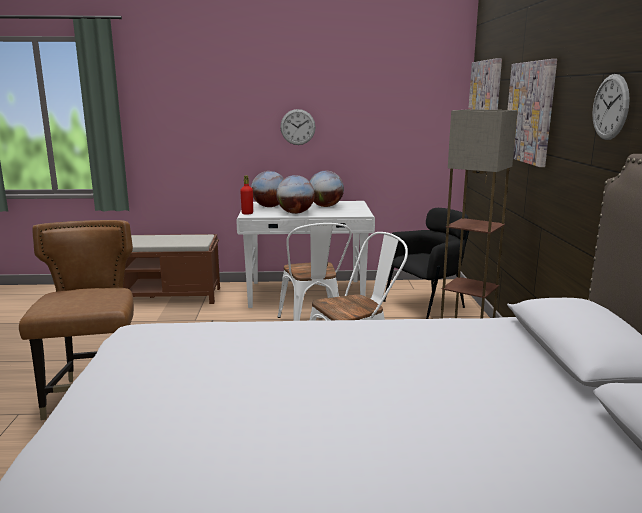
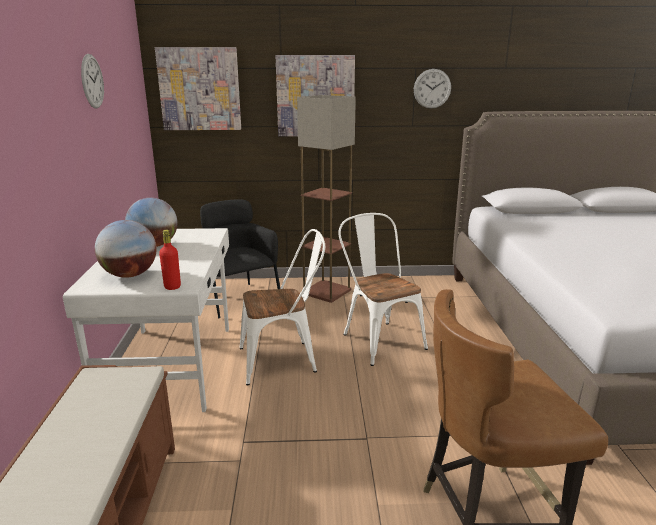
camera: 90 degrees left, 5 degrees up
(295, 213) = (188, 259): globe -> none
(298, 127) = (73, 148): wall clock -> wall clock (92, 81)

